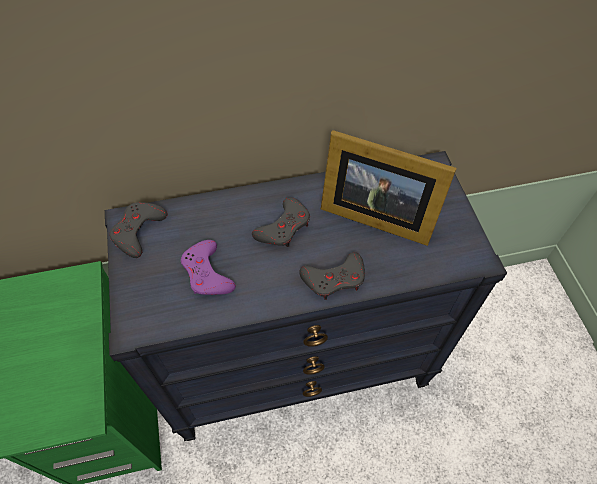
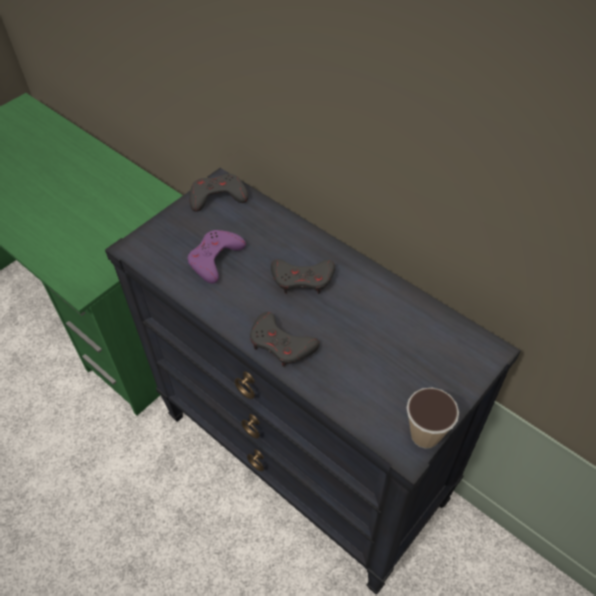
camera: 55 degrees right, 5 degrees down
(374, 213) = (380, 334): picture frame -> none
(474, 242) = (425, 435): none -> cup

